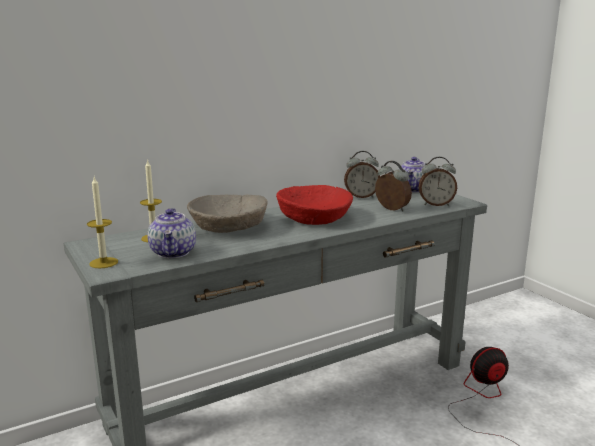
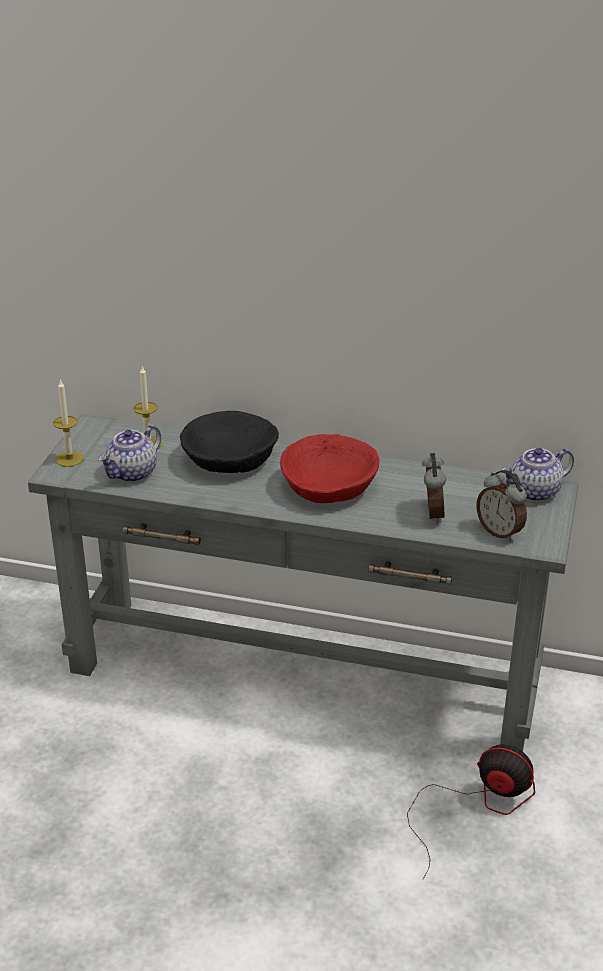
camera: 45 degrees right, 15 degrees up
(228, 226) = (229, 459): beige bowl -> black bowl
(361, 196) = (446, 475): alarm clock -> none

